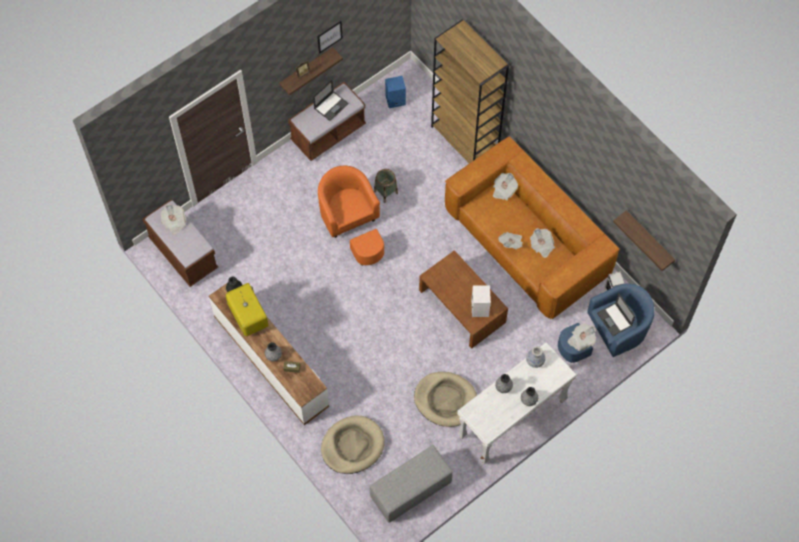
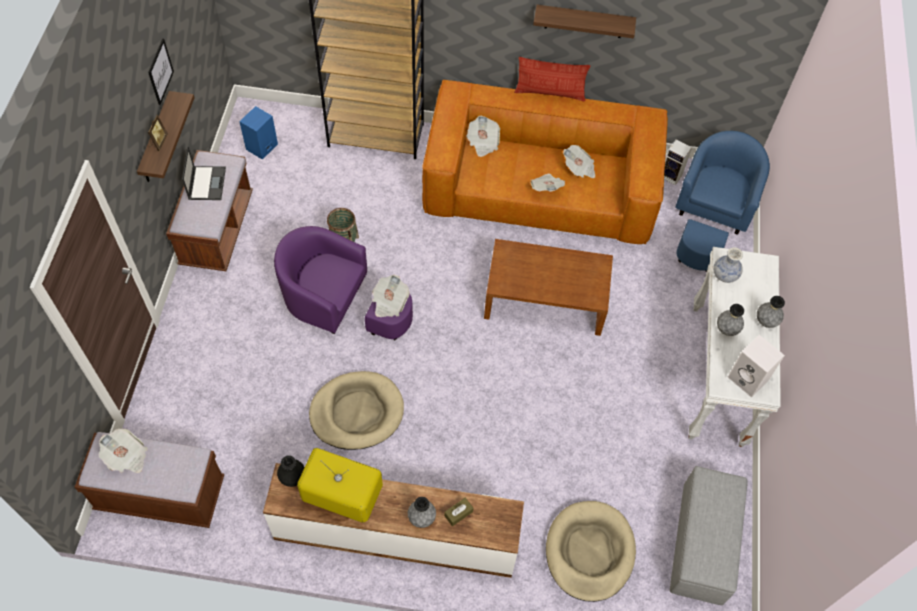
camera: 45 degrees left, 5 degrees down
(352, 224) = (339, 305): orange armchair -> purple armchair
(445, 400) = (632, 412): beige dog bed -> beige dog bed (357, 412)
(480, 308) = (586, 277): white speaker -> white speaker (749, 379)
(561, 188) = (550, 93): none -> pillow
(581, 340) = (710, 233): newspaper -> newspaper (389, 303)
(615, 319) = (721, 188): laptop -> none
(649, 239) = (718, 57): shelf -> shelf (584, 21)

